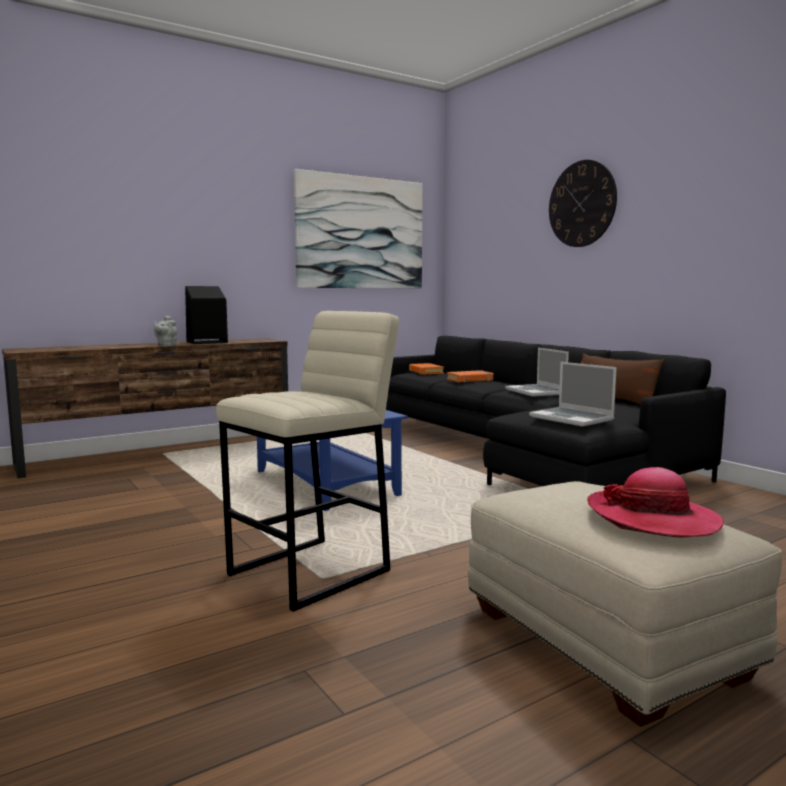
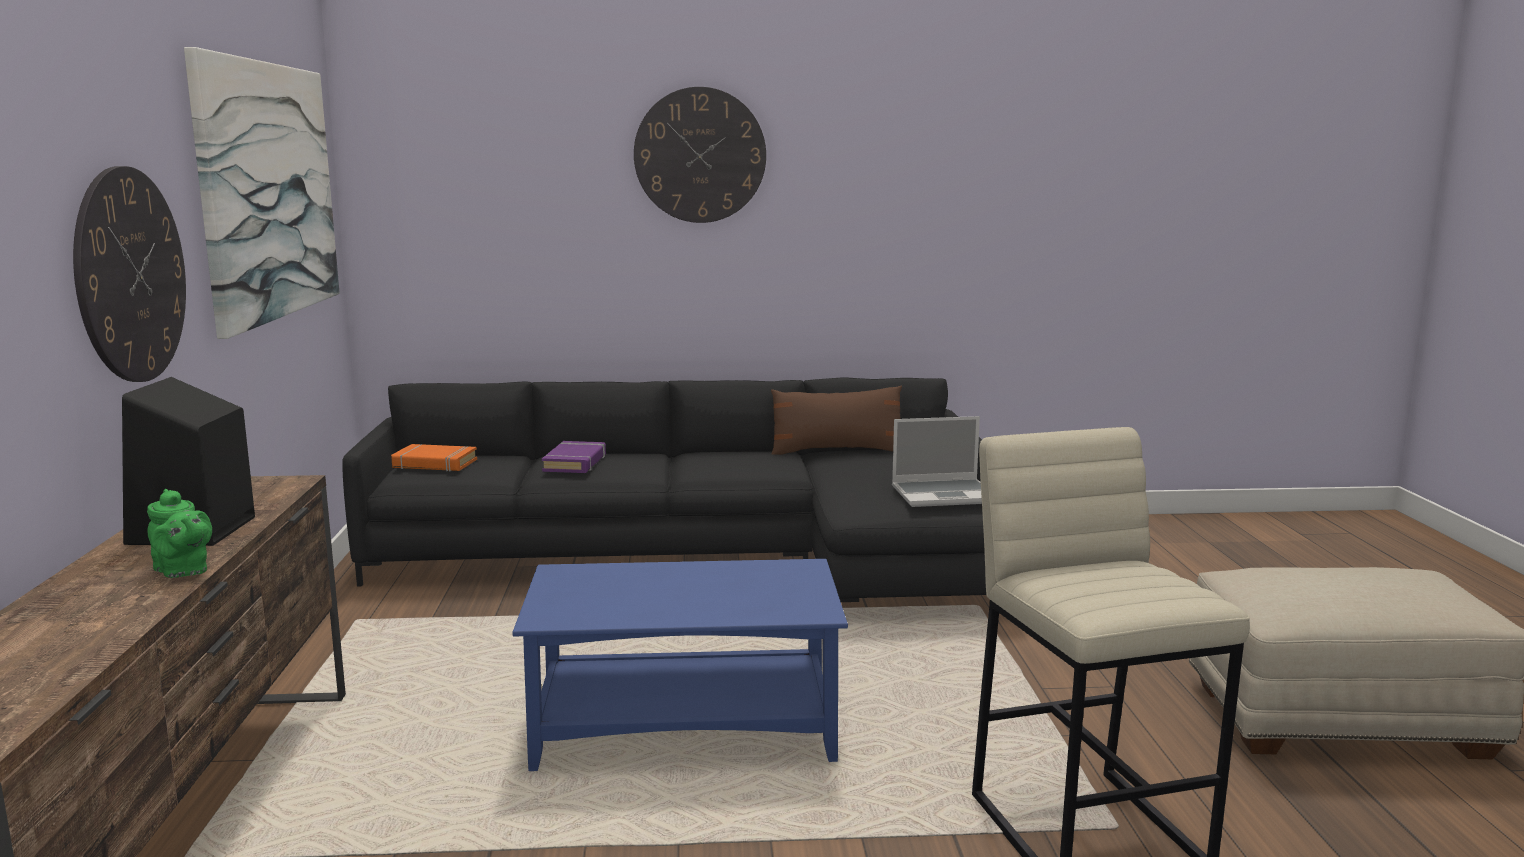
camera: 60 degrees left, 5 degrees up
(166, 345) = (183, 571): grey teapot -> green teapot
(233, 252) = (131, 275): none -> wall clock
(470, 380) = (575, 463): orange book -> purple book
(536, 392) = (742, 462): laptop -> none
(652, 518) = (1403, 583): hat -> none

